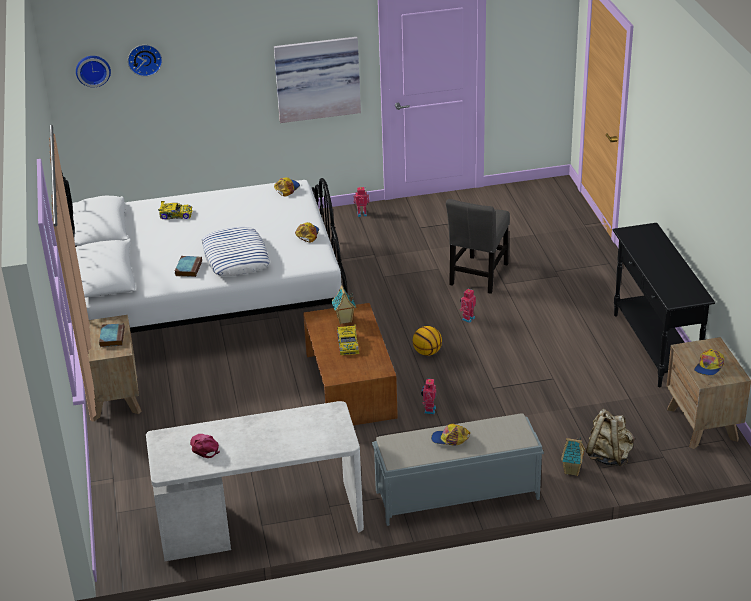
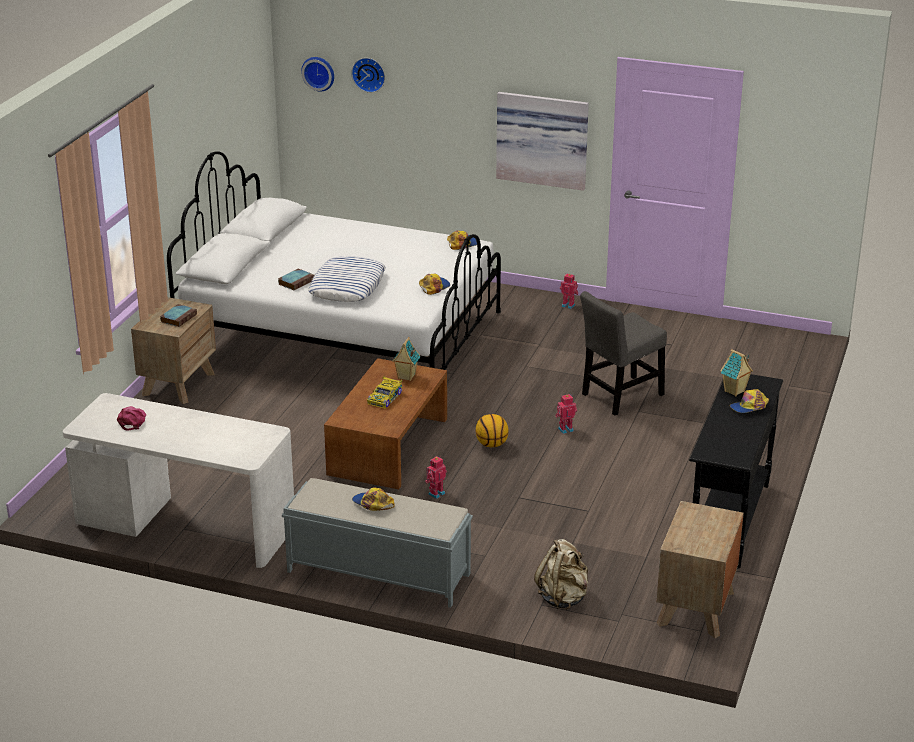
camera: 30 degrees right, 5 degrees down
(175, 214) = (338, 235): toy car -> none
(572, 471) = (511, 596): toy house -> toy house (734, 391)
(709, 366) = (696, 533): cap -> cap (749, 407)

